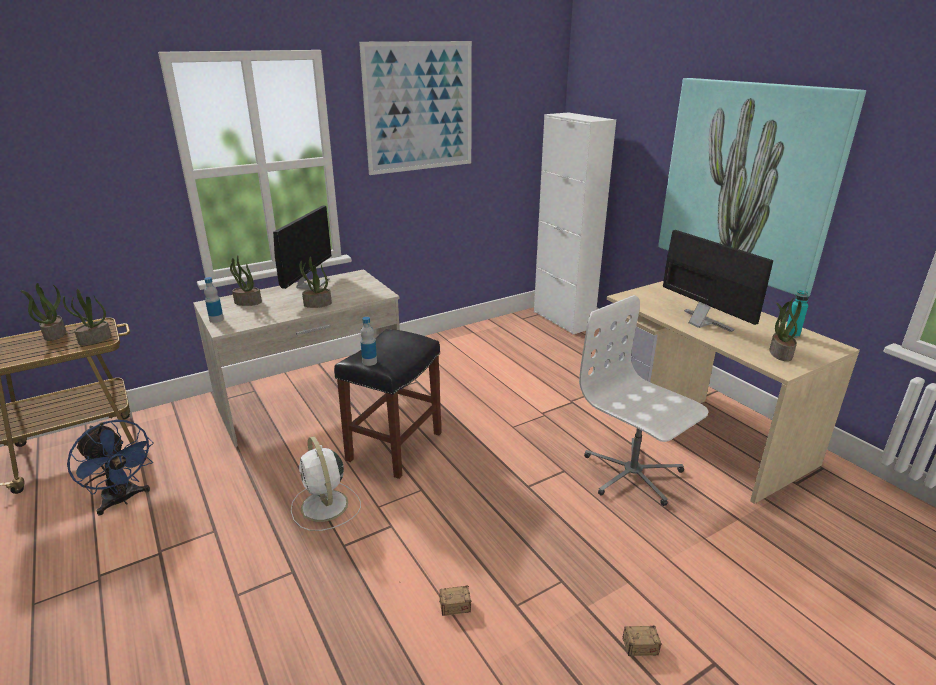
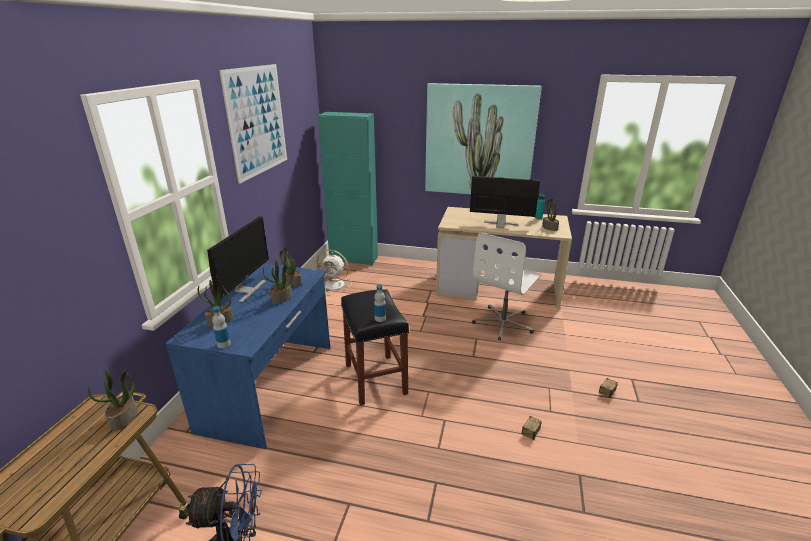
camera: 45 degrees left, 0 degrees up
(54, 334) = (60, 439): potted plant -> potted plant (291, 283)
(308, 287) = (246, 290): monitor -> monitor turned 45 degrees clockwise
(311, 400) = (270, 385): beige desk -> blue desk
(325, 507) = (393, 437): white fan -> white fan (335, 284)
(563, 320) = (354, 259): white cabinet -> turquoise cabinet
(632, 474) = (503, 323): white office chair -> white office chair turned 60 degrees counterclockwise

